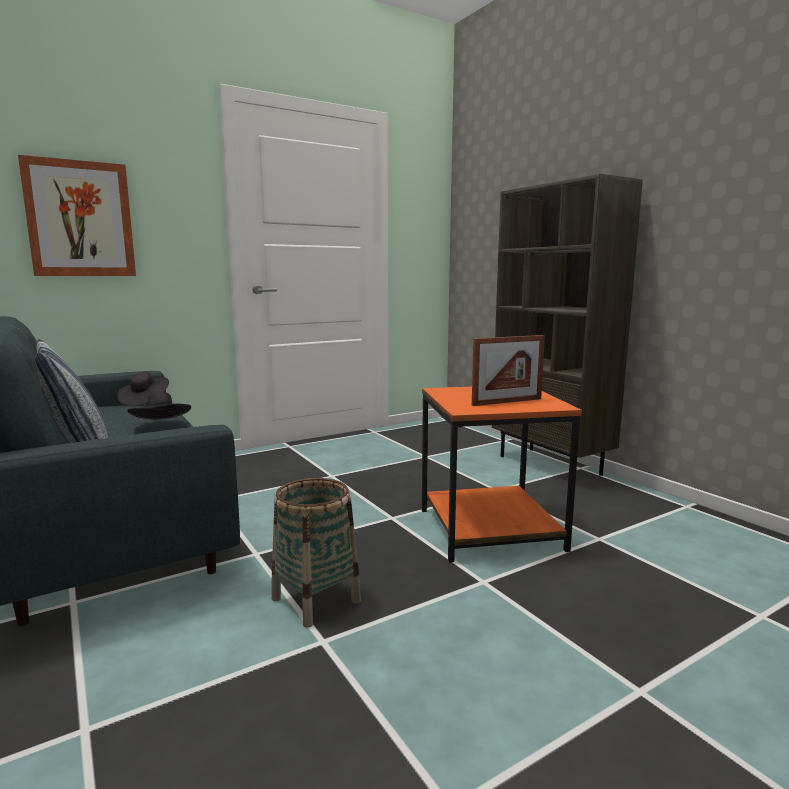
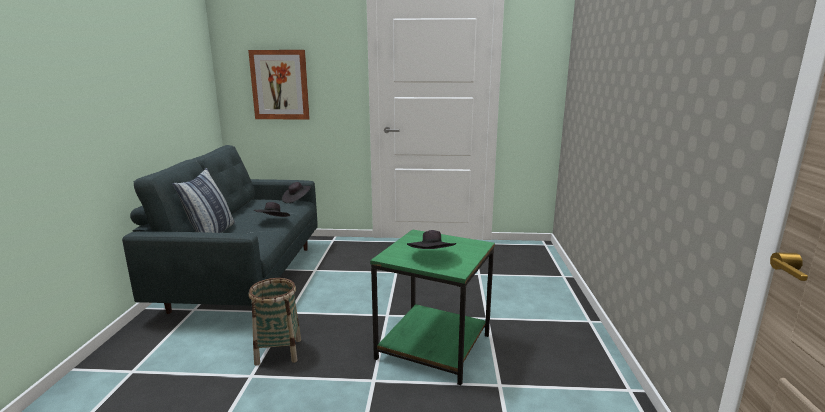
camera: 35 degrees right, 5 degrees up
(490, 528) = (435, 346): orange side table -> green side table
(507, 402) = (432, 257): picture frame -> black hat
(551, 465) = (566, 310): brown bookcase -> none

